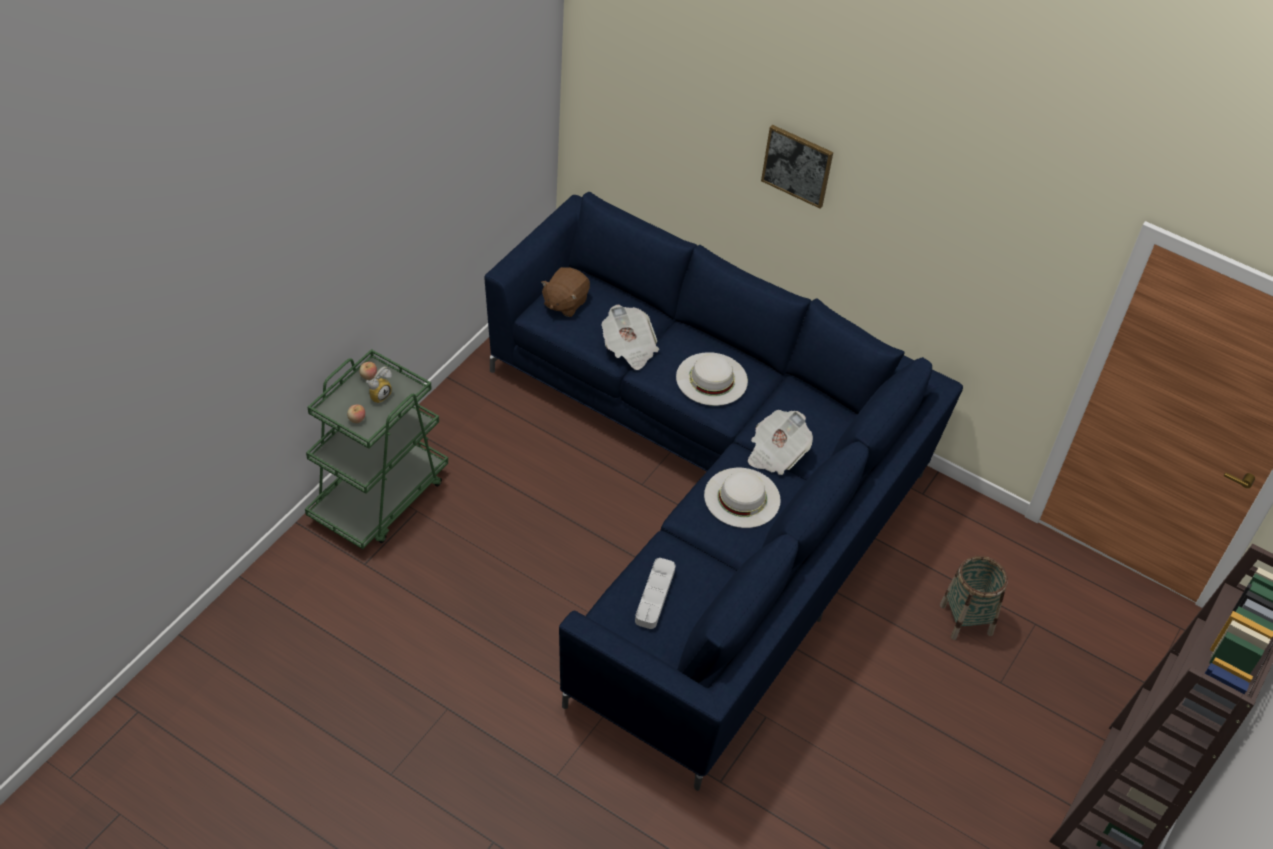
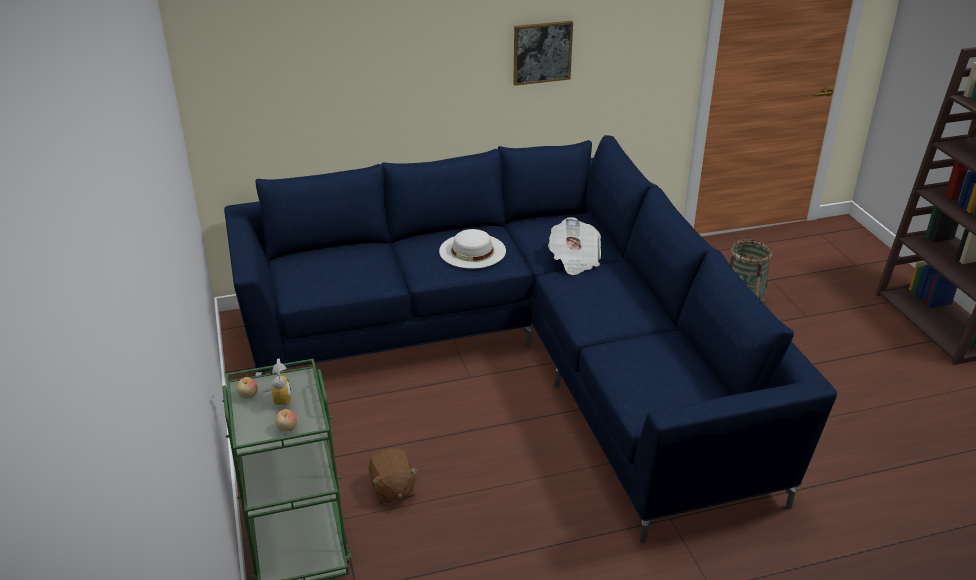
camera: 45 degrees left, 15 degrees down
(564, 303) = (305, 276): brown plush toy -> brown plush toy (392, 489)
(629, 348) = (392, 271): newspaper -> none
(655, 596) = (652, 379): grey tray -> none
(742, 497) = (600, 292): white hat -> none
(797, 165) = (438, 39): picture -> picture (542, 52)

